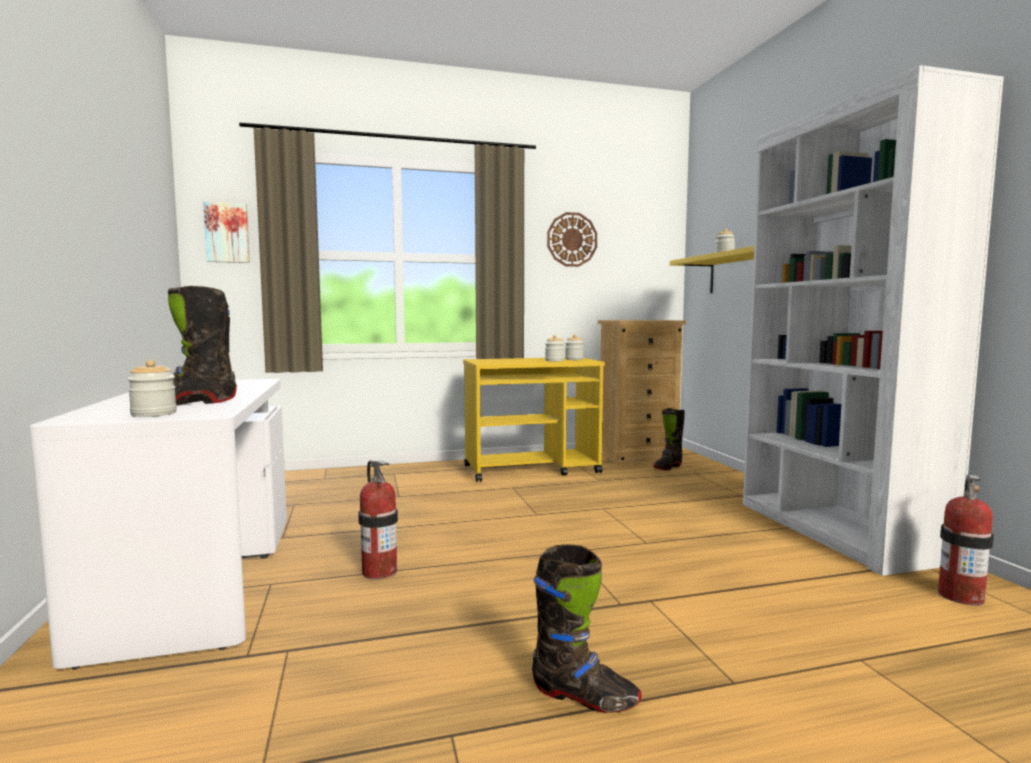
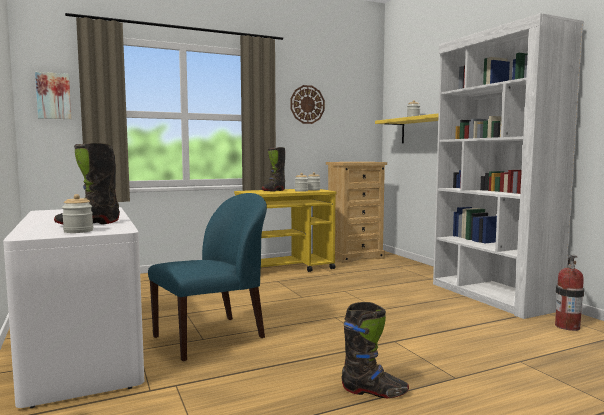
camera: 10 degrees left, 0 degrees up
(379, 571) = (211, 337): fire extinguisher -> blue chair
(667, 467) = (377, 263): black boot -> black boot (273, 191)

